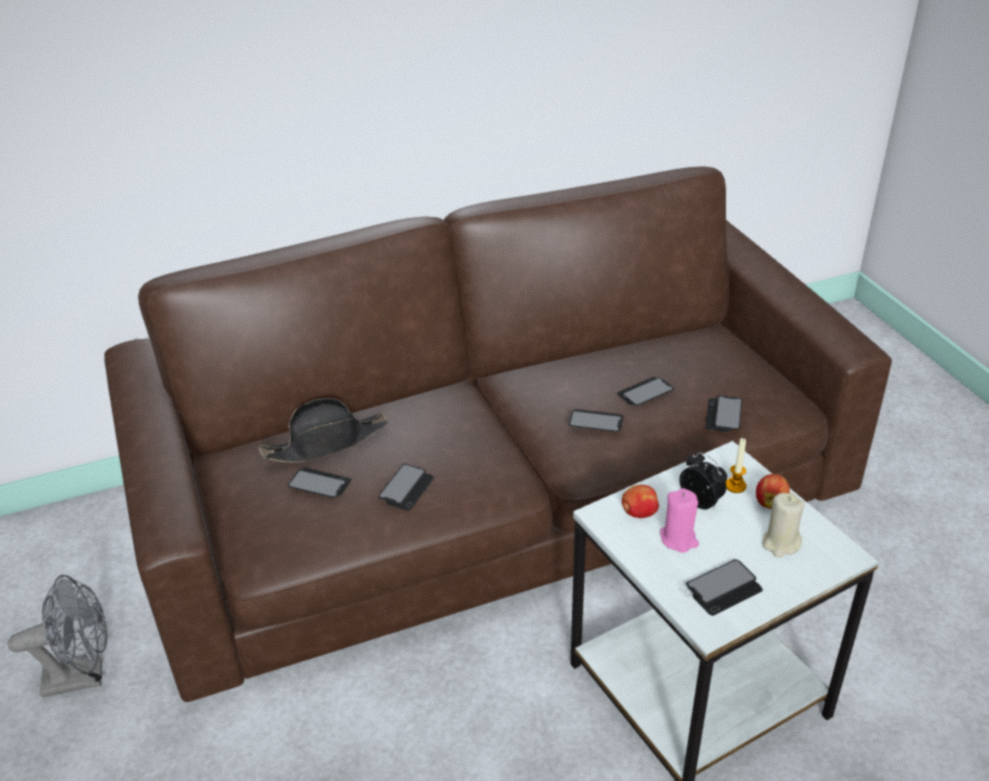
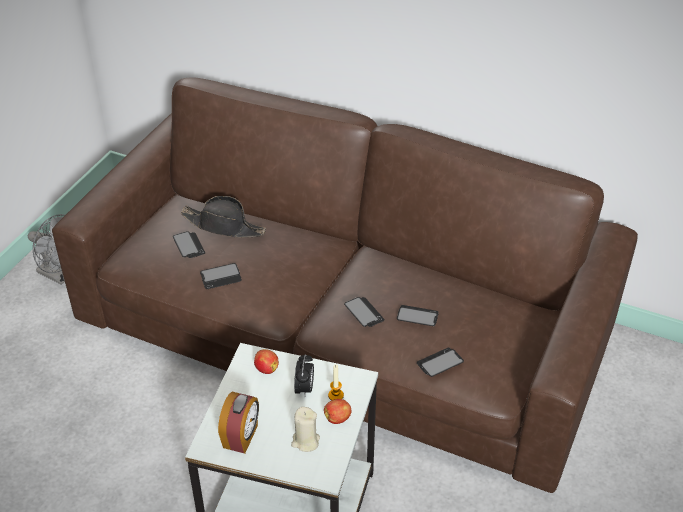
camera: 45 degrees right, 5 degrees up
(679, 539) = (262, 396): pink candle -> none
(724, 589) = (241, 437): phone -> alarm clock

